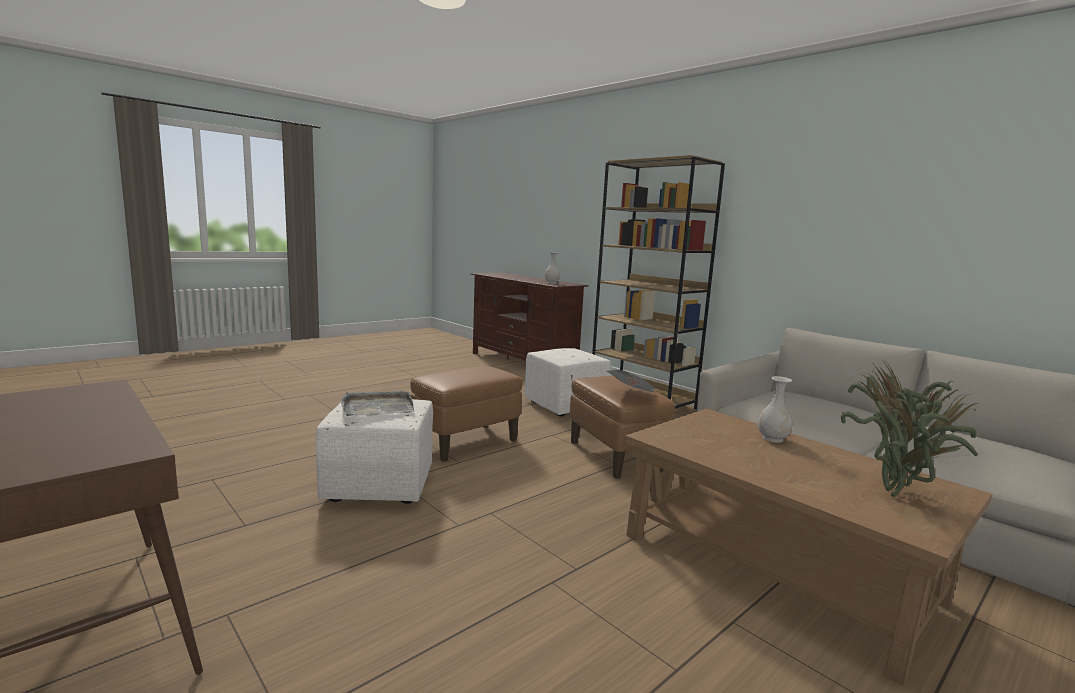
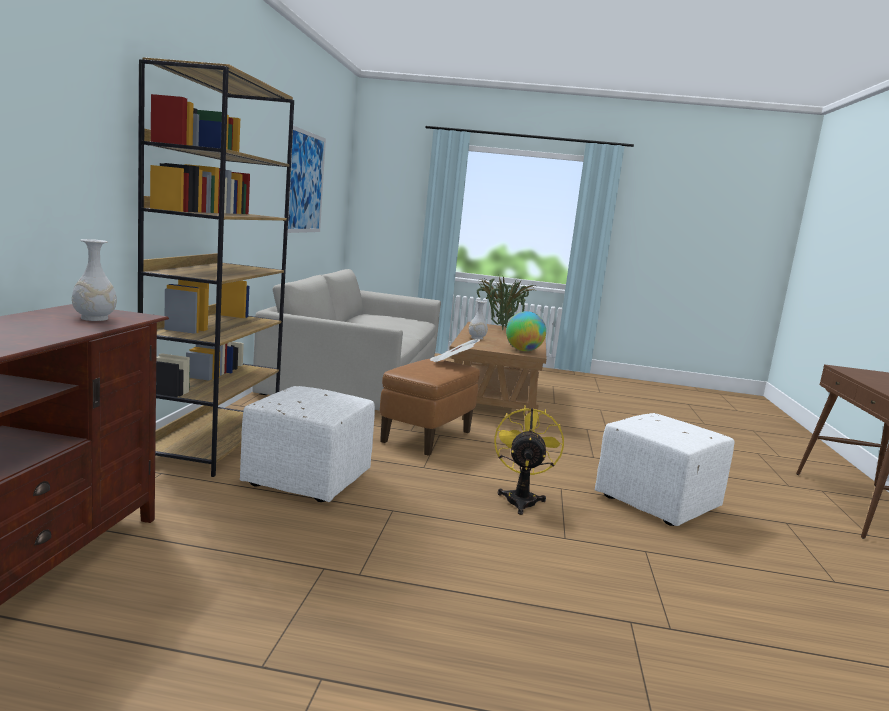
camera: 130 degrees left, 0 degrees up
(377, 407) = (672, 426): grey tray -> none
(466, 442) = (521, 499): brown ottoman -> yellow fan
(679, 439) = (523, 350): none -> globe
(959, 224) = (305, 182): none -> picture

